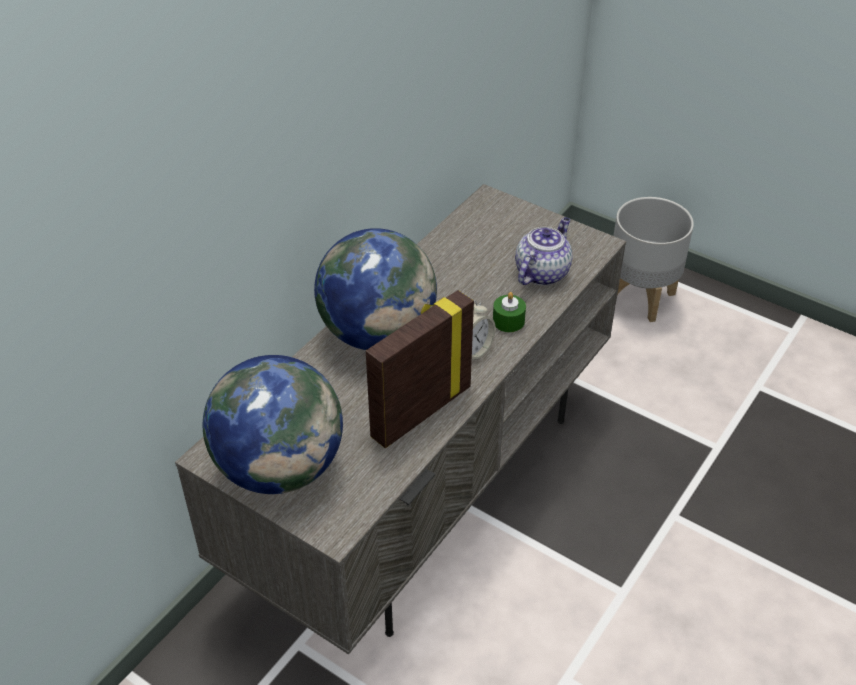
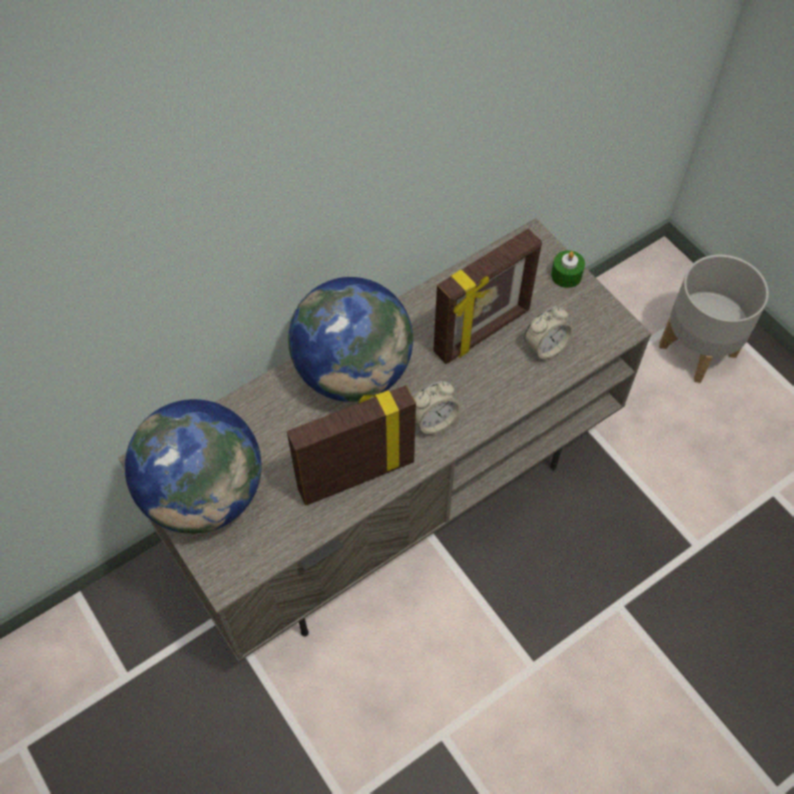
camera: 20 degrees right, 15 degrees up
(481, 275) = (483, 332): none -> picture frame
(508, 321) = (485, 396): green candle -> green candle (566, 275)
(542, 272) = (545, 347): teapot -> alarm clock

